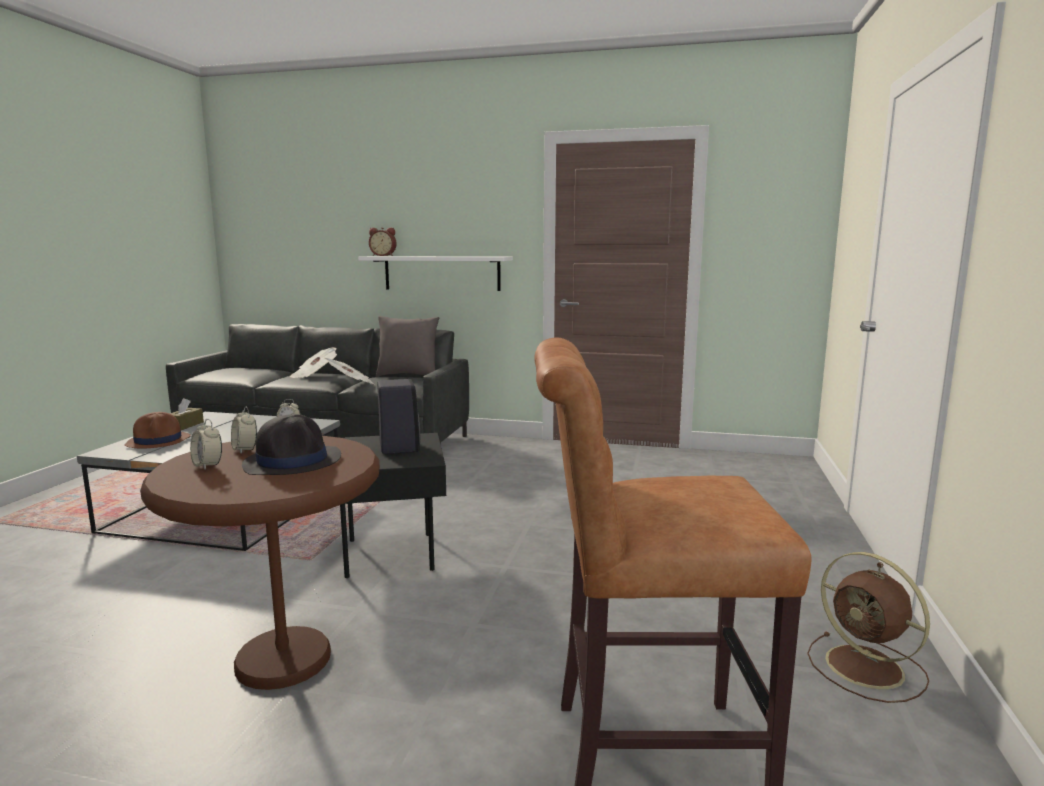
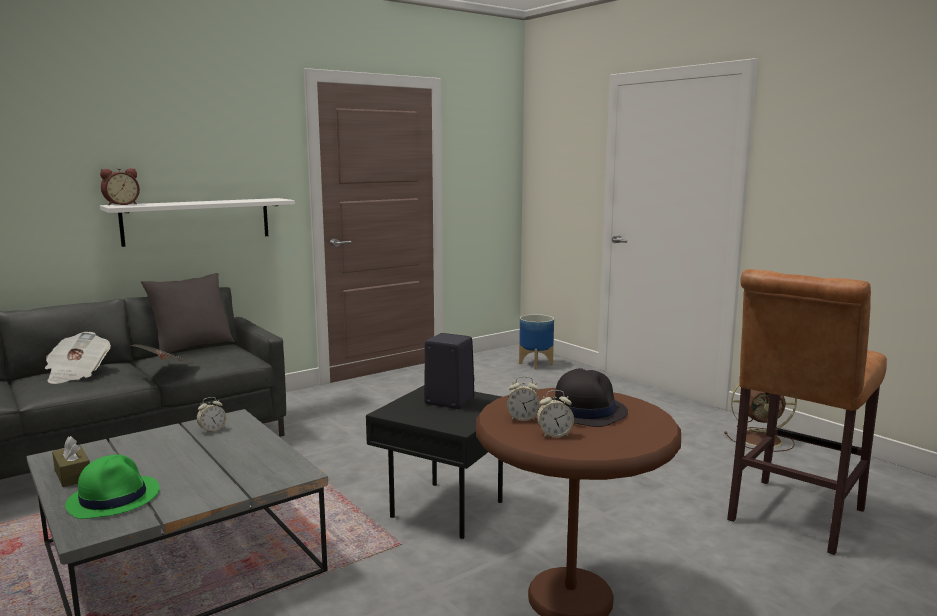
camera: 50 degrees left, 0 degrees up
(159, 441) = (114, 498): brown hat -> green hat
(776, 479) = (535, 364): none -> planter

